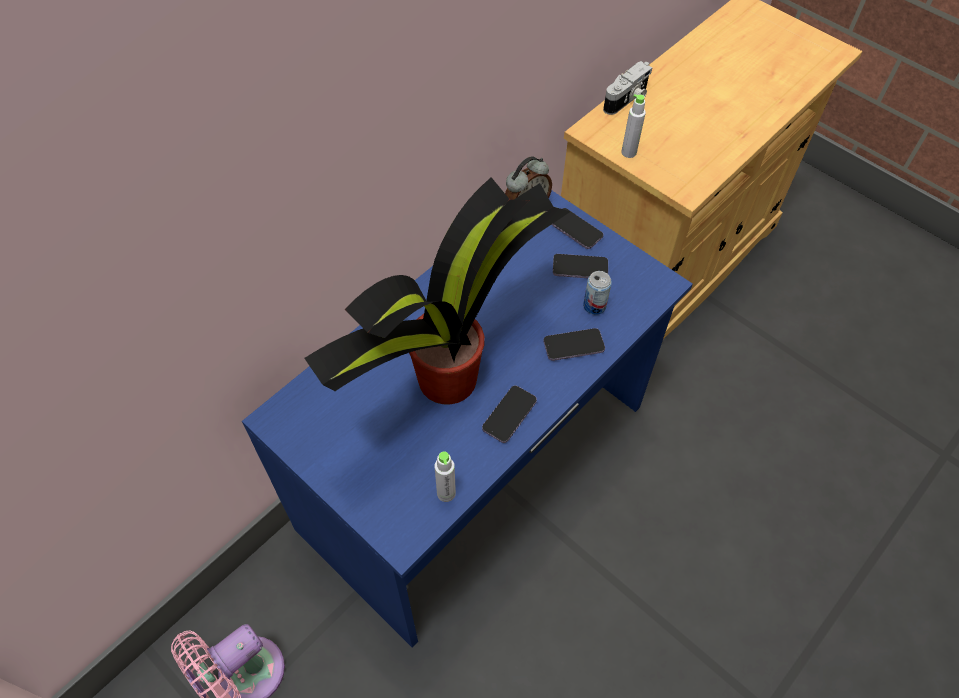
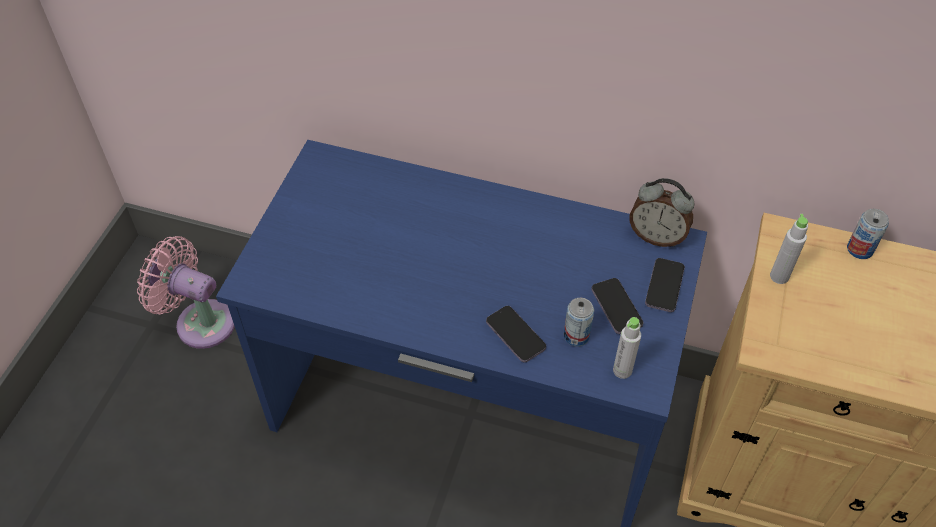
camera: 65 degrees right, 5 degrees down
(446, 493) = (304, 296): grey bottle -> grey bottle (622, 370)
(450, 376) = (424, 253): potted plant -> none
(509, 415) = (407, 312): phone -> none
(627, 100) = (859, 249): camera -> can

